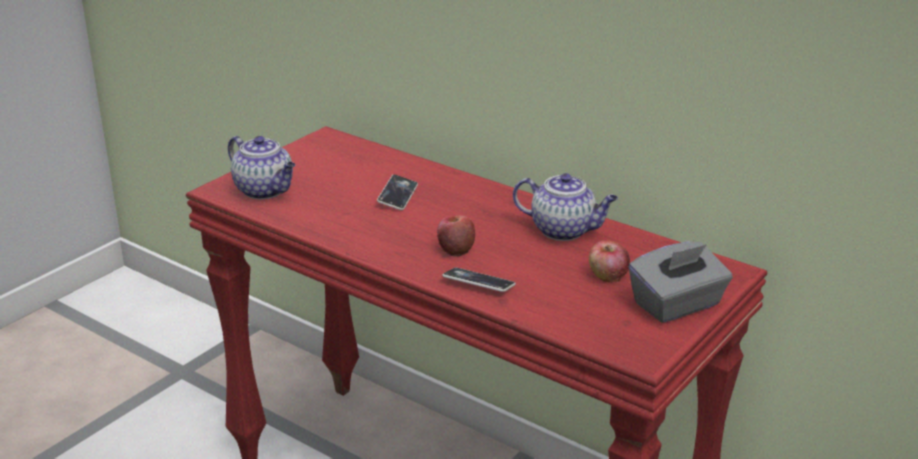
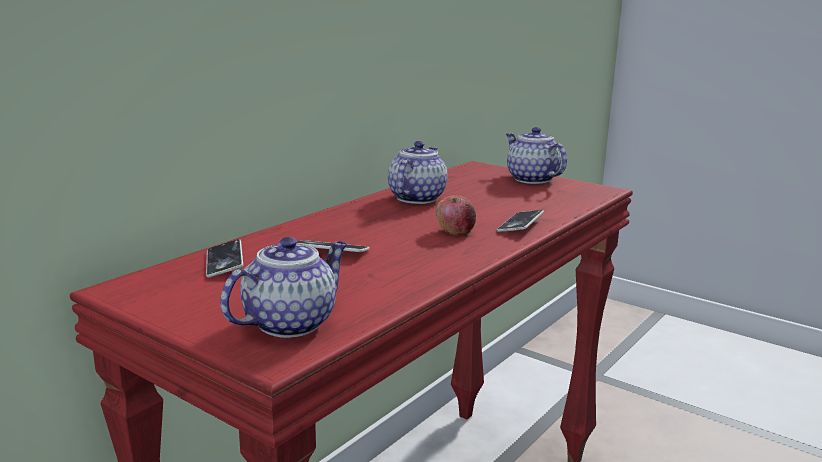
camera: 90 degrees left, 10 degrees down
(372, 161) = (224, 263): none -> phone
(608, 276) = (493, 191): apple -> none
(677, 305) = (531, 179): grey tissue box -> teapot

